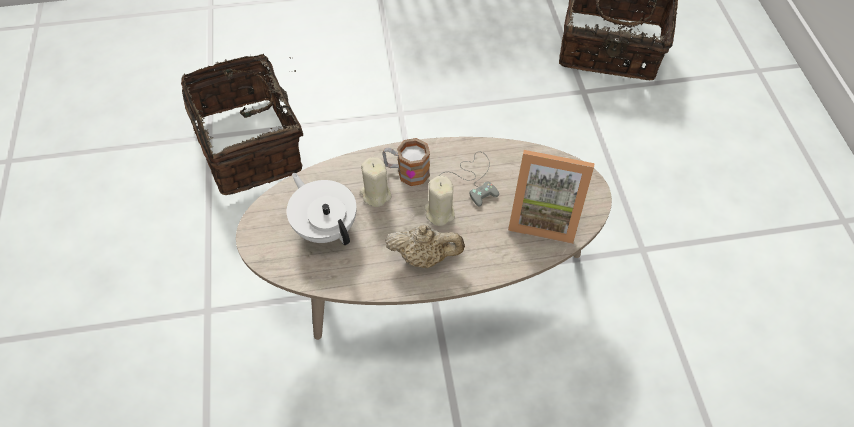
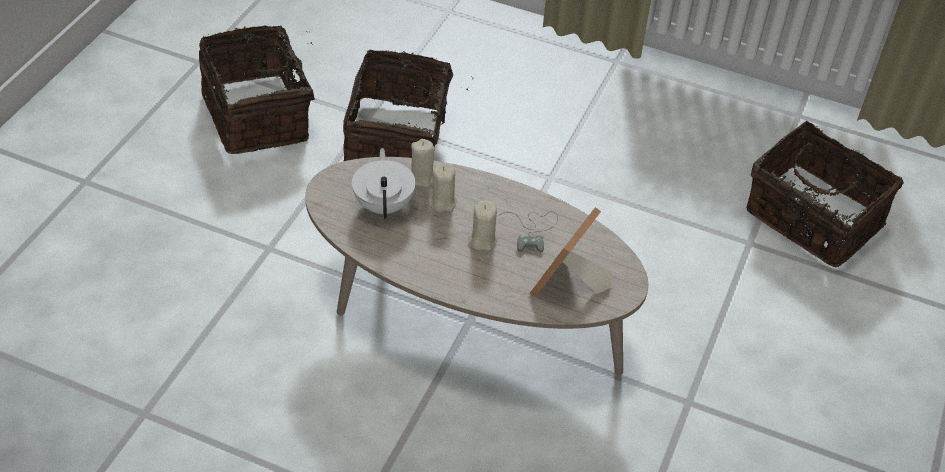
camera: 30 degrees right, 10 degrees down
(107, 183) = (260, 115): none -> basket
(340, 179) = (422, 177): none -> beige candle
(406, 172) = (481, 198): mug -> none
(424, 256) = (444, 264): beige teapot -> none
(543, 215) = (568, 285): picture frame -> picture frame turned 75 degrees clockwise

